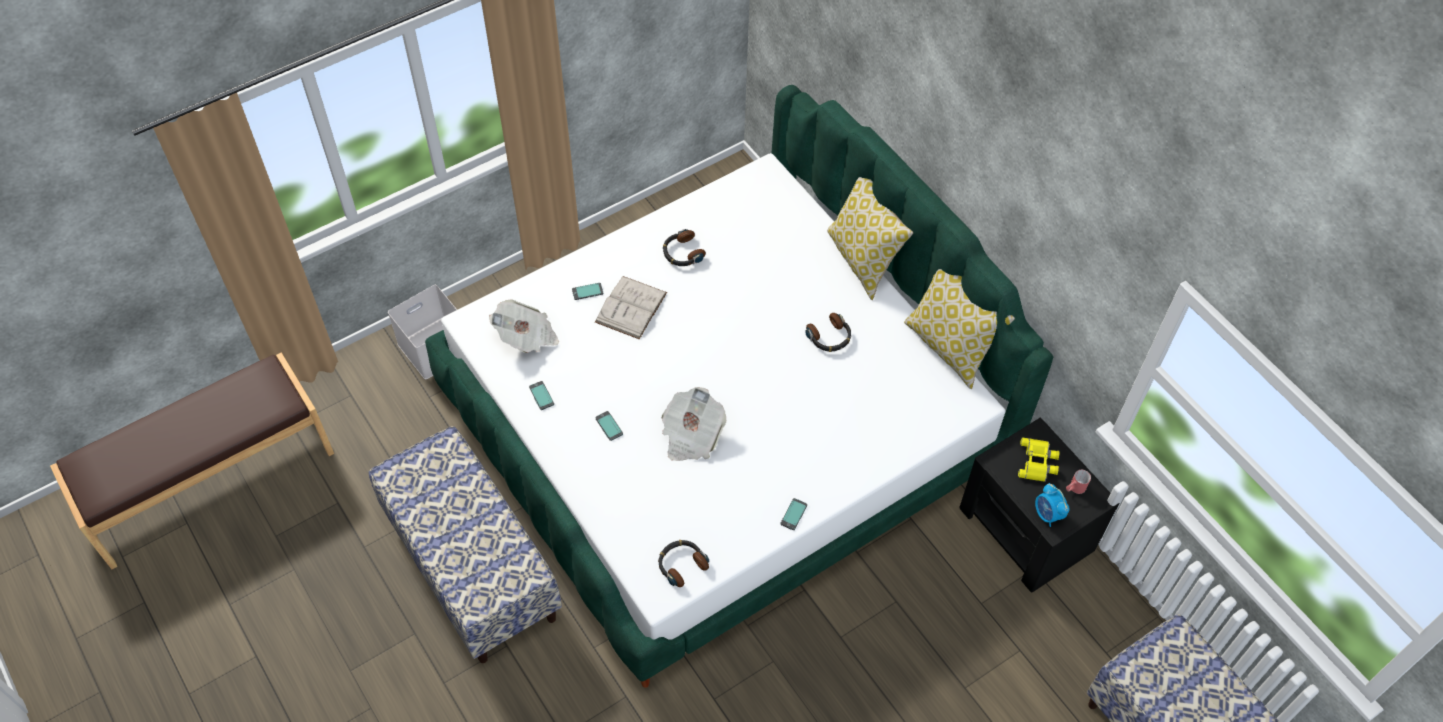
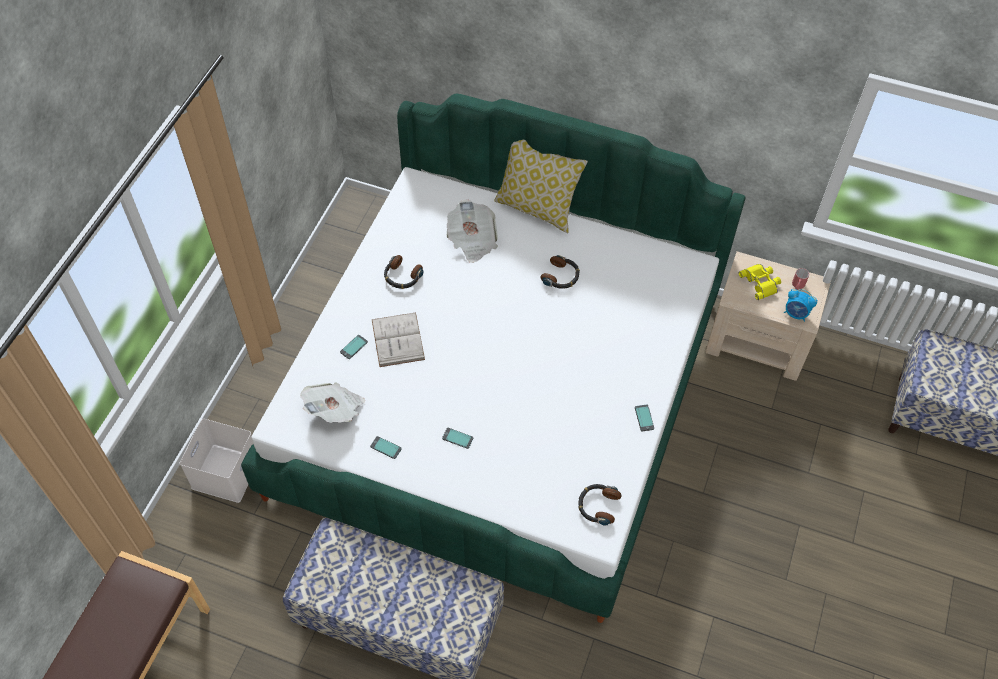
camera: 35 degrees left, 0 degrees up
(691, 435) = (524, 407): newspaper -> newspaper (472, 241)
(949, 347) = (647, 236): pillow -> none
(1026, 529) = (759, 340): black nightstand -> beige nightstand

